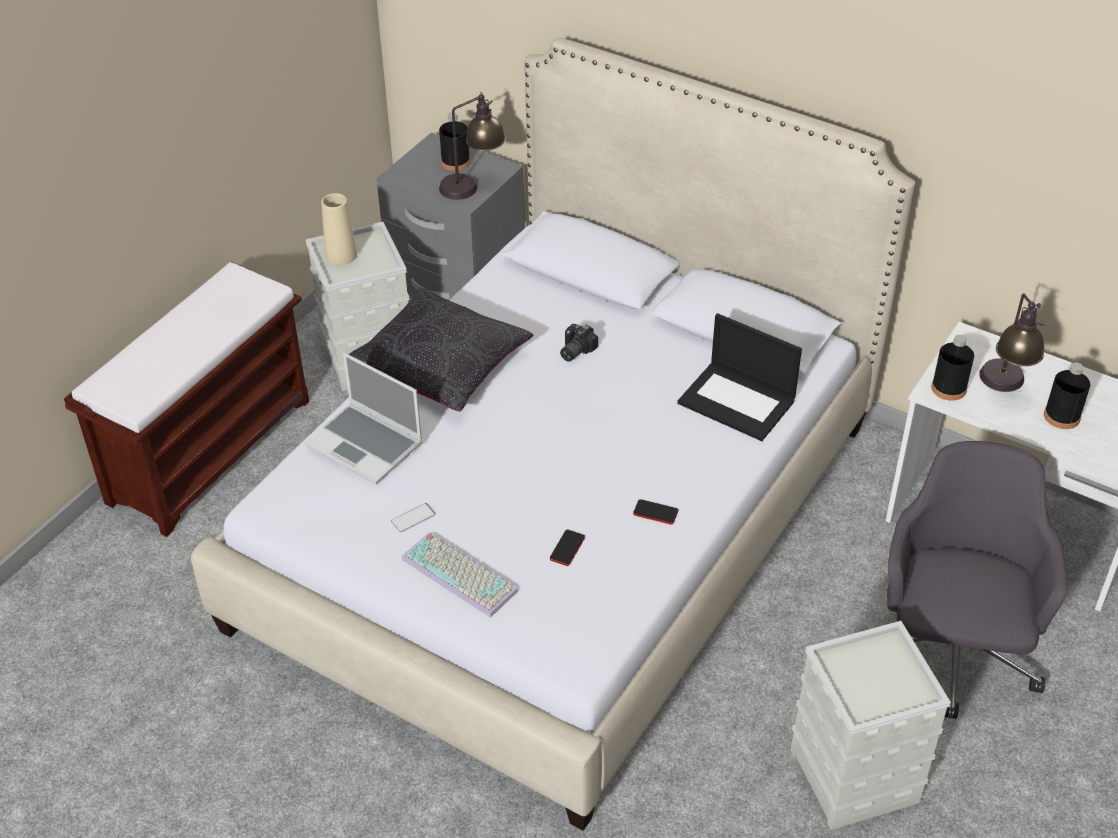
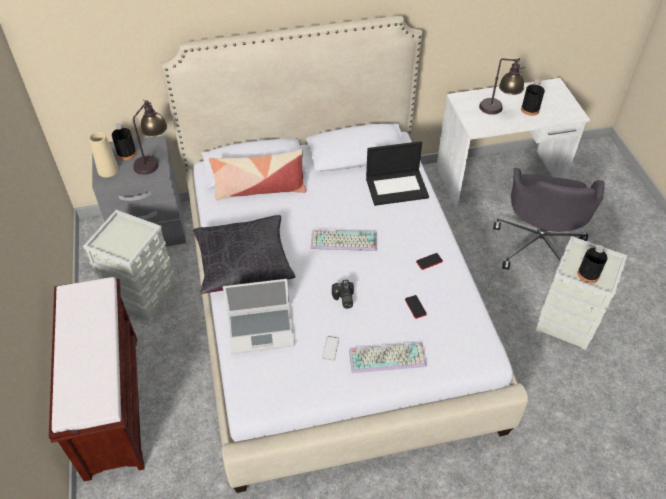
camera: 45 degrees left, 5 degrees up
(341, 255) = (113, 242): beige vase -> beige vase (108, 170)
(563, 296) = (259, 189): none -> pillow
(574, 350) = (298, 212): camera -> camera (343, 299)
(580, 418) = (343, 242): none -> keyboard
(948, 388) = (479, 124): black bottle -> black bottle (588, 274)
(949, 654) = (538, 245): grey office chair -> grey office chair turned 135 degrees counterclockwise

